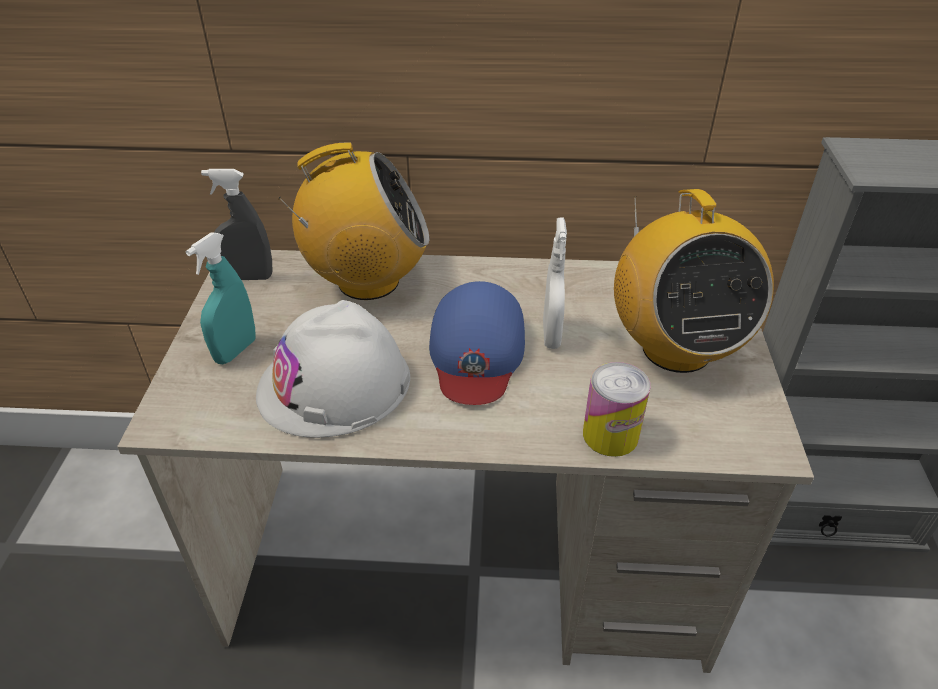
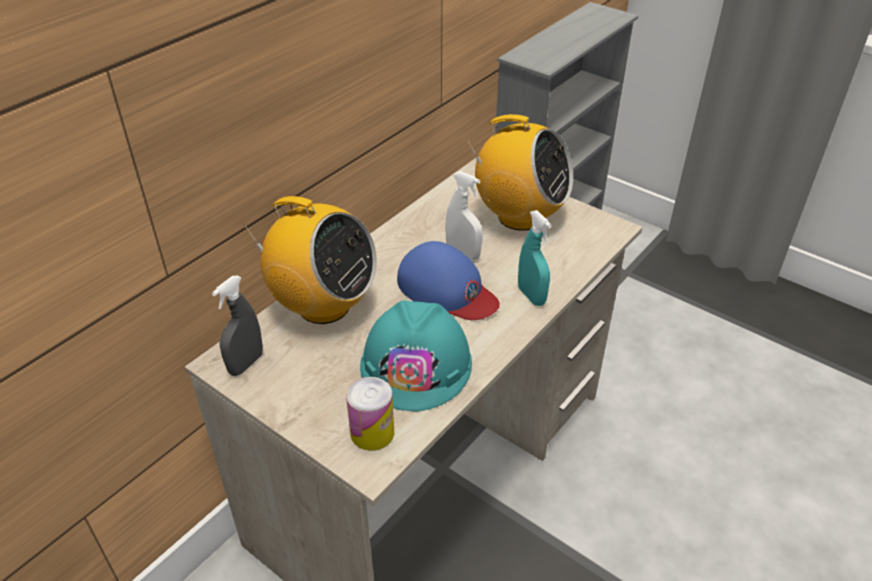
camera: 55 degrees left, 0 degrees up
(235, 351) = (330, 401): turquoise spray bottle -> turquoise spray bottle (531, 296)
(335, 385) = (416, 364): white hard hat -> turquoise hard hat
(367, 281) = (323, 306): radio -> radio turned 90 degrees clockwise
(610, 435) = (561, 273): can -> can (372, 432)

